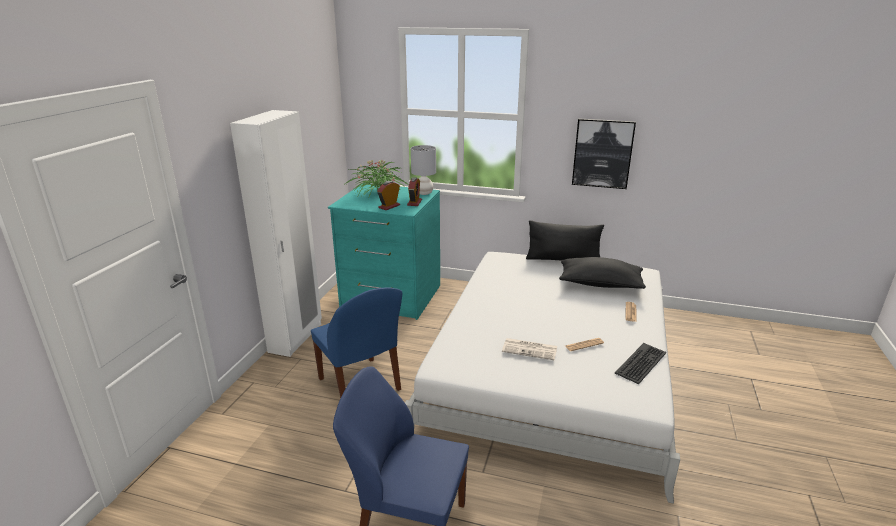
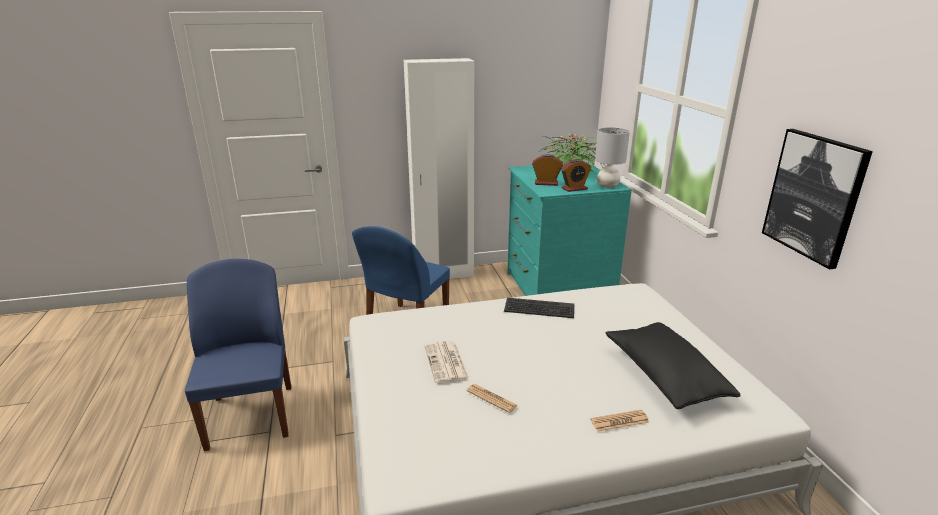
camera: 60 degrees right, 0 degrees up
(563, 259) = (699, 334): black pillow -> none
(641, 363) = (490, 457): keyboard -> keyboard (539, 309)

